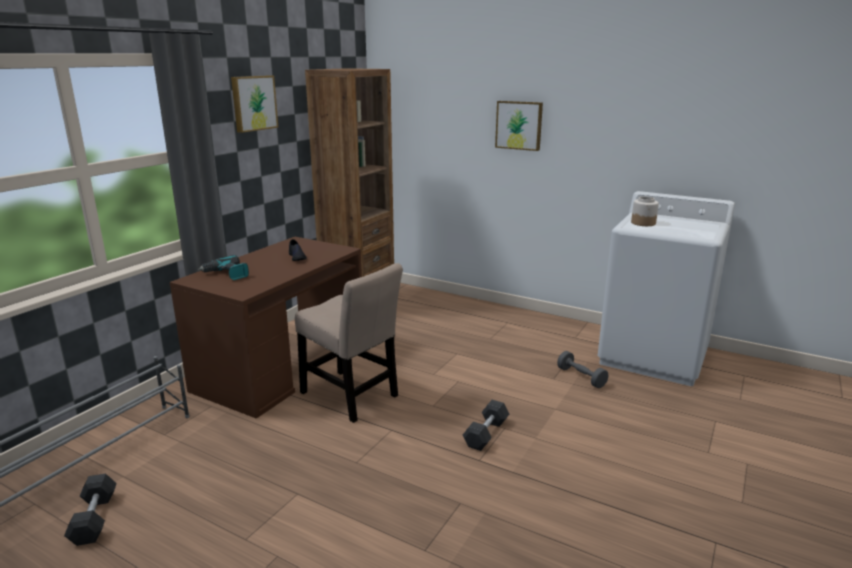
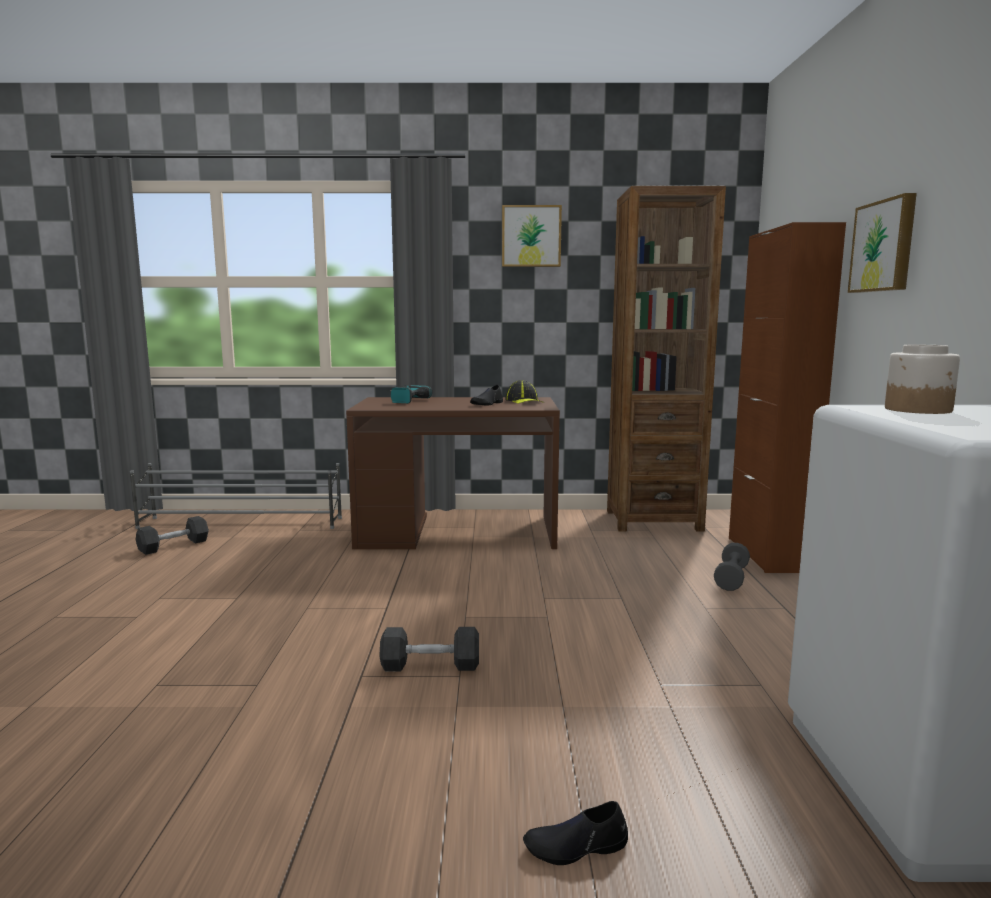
camera: 60 degrees right, 10 degrees down
(304, 246) = (524, 401): none -> cap
(352, 396) = (435, 572): beige chair -> none
(445, 298) = (767, 554): none -> brown cabinet
(581, 377) = (706, 710): grey dumbbell -> grey dumbbell (731, 578)
(655, 440) = (575, 847): none -> black shoe

